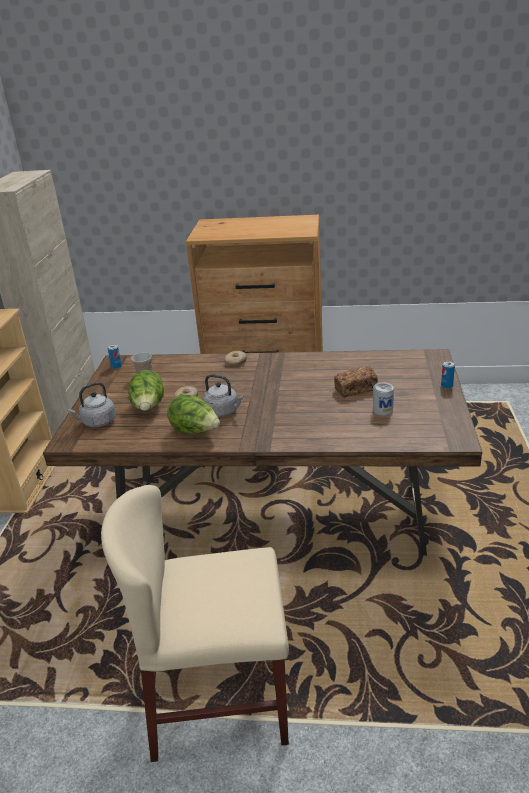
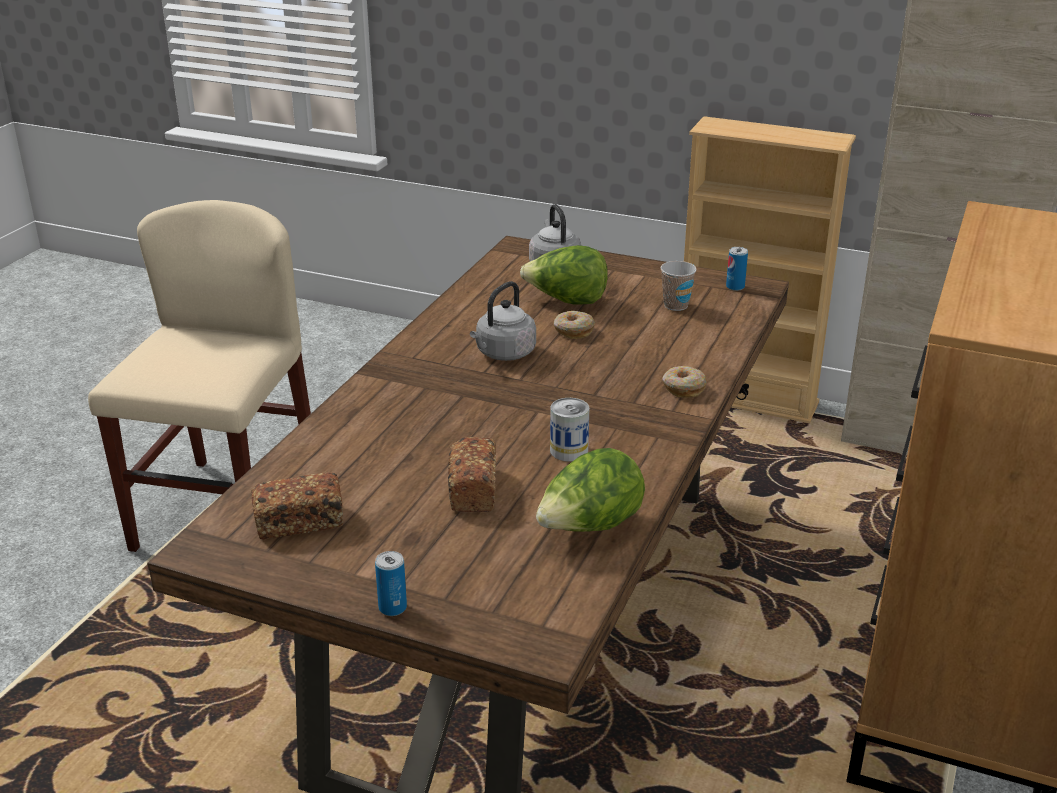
camera: 105 degrees right, 0 degrees up
(195, 431) = (464, 327): lettuce -> lettuce (589, 528)
(382, 410) = (373, 498): can -> can (569, 451)
(416, 422) = (299, 522): none -> bread

